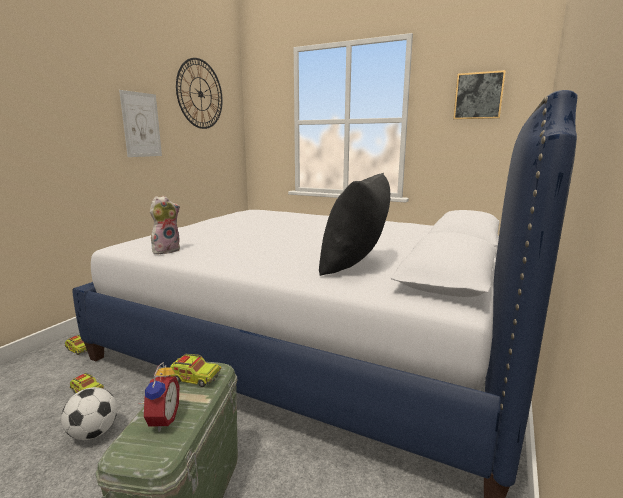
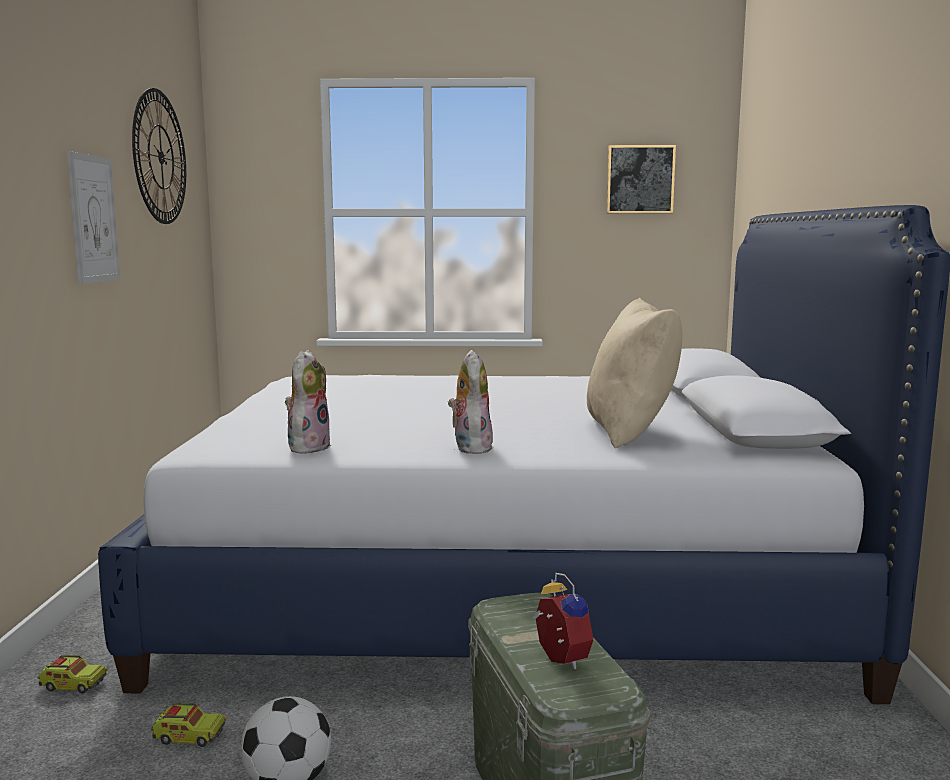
camera: 25 degrees left, 5 degrees down
(194, 378) = (525, 614): toy truck -> none
(241, 262) = (470, 447): none -> plush toy
(355, 265) = (630, 432): black pillow -> beige pillow

